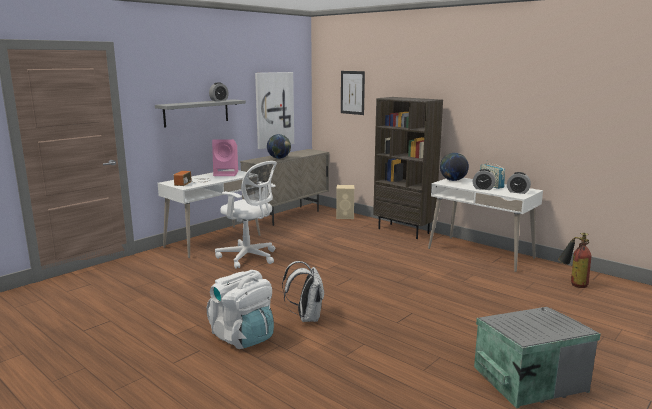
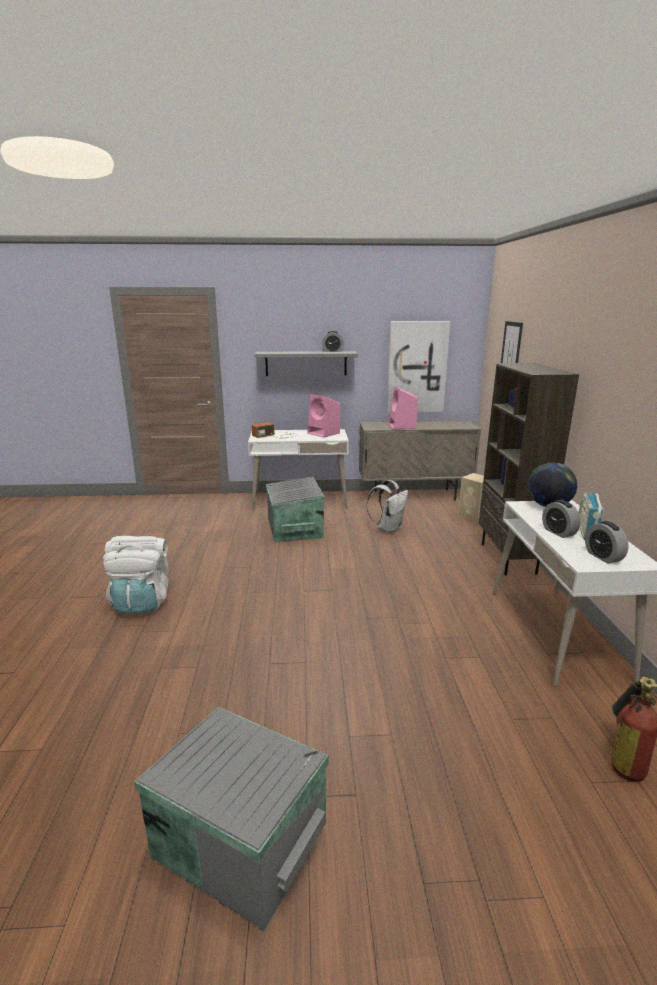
camera: 45 degrees right, 5 degrees up
(249, 257) = (294, 528): white office chair -> grey storage box
(279, 158) = (402, 426): globe -> pink speaker
(306, 317) = (213, 610): white backpack -> white backpack (388, 529)

